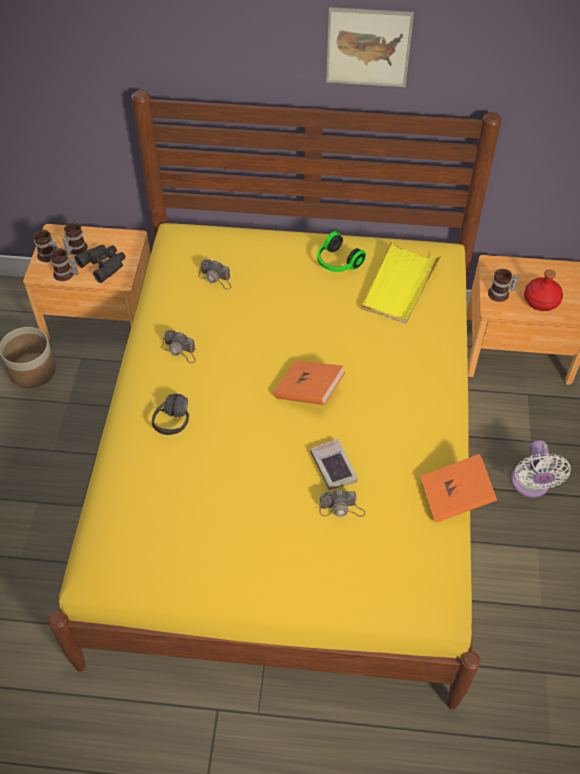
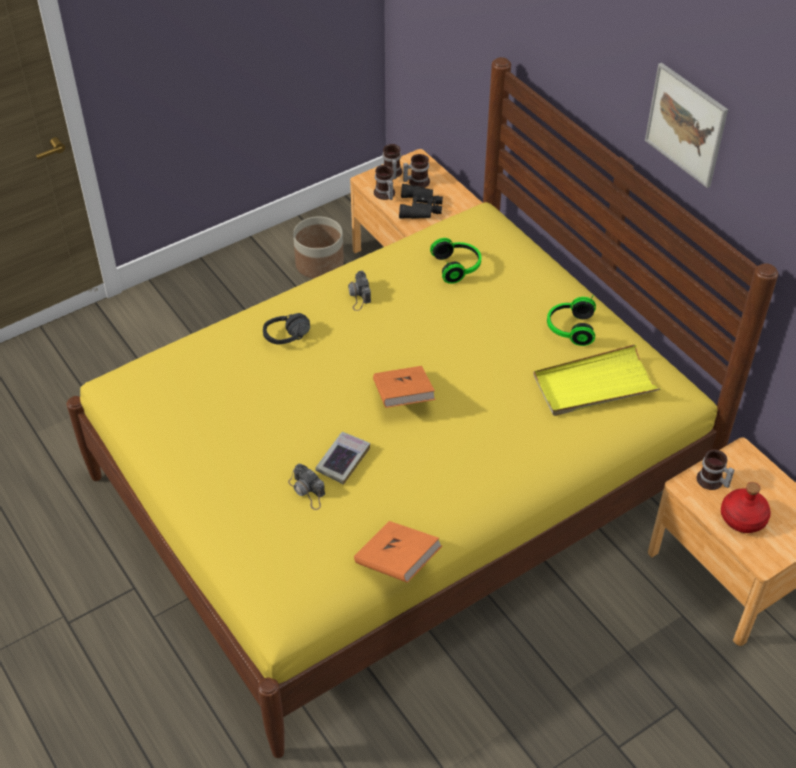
camera: 50 degrees right, 5 degrees down
(216, 278) = (457, 267): camera -> headphones
(530, 485) = (574, 681): white fan -> none

